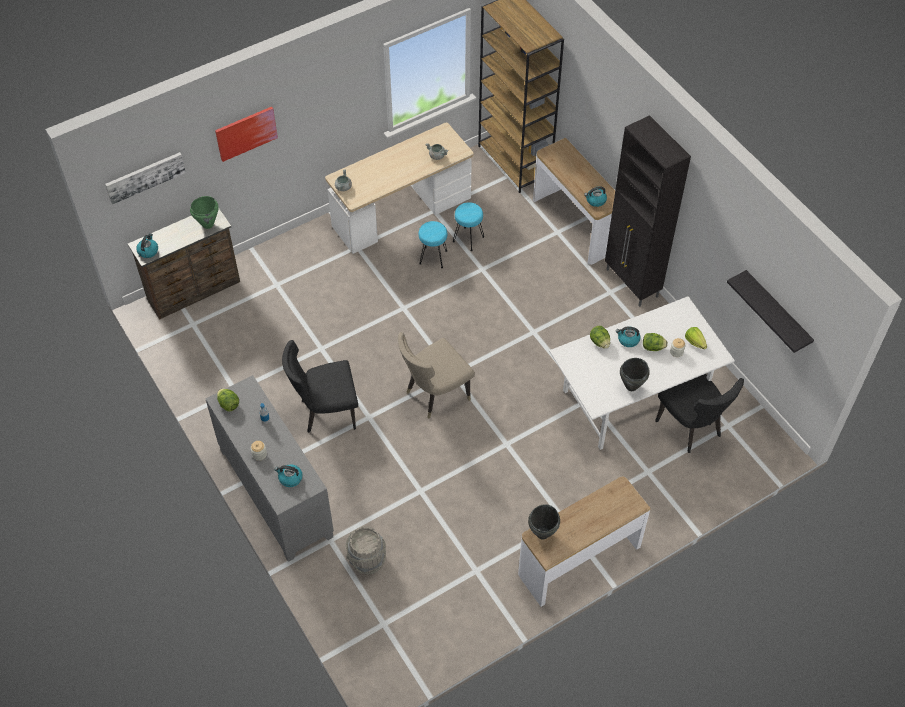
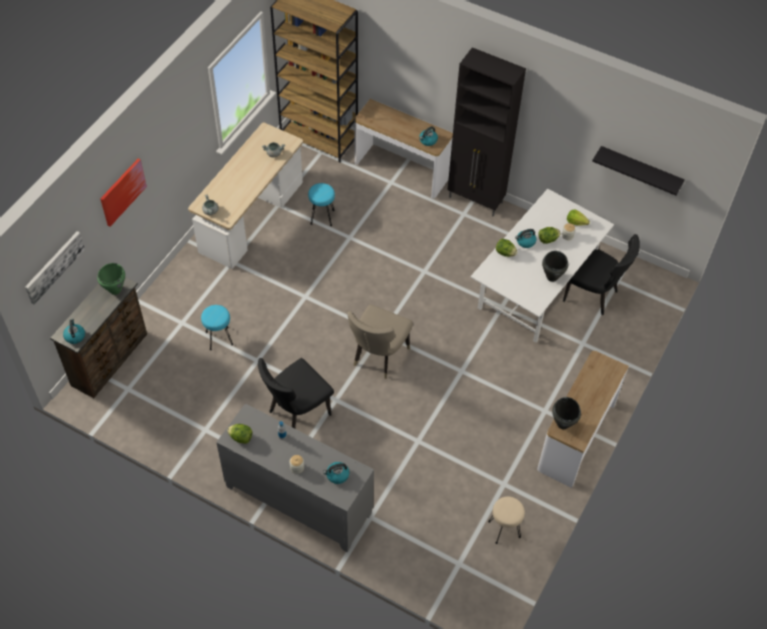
camera: 30 degrees left, 0 degrees up
(367, 559) = (411, 518): grey bucket -> none
(433, 258) = (303, 244): turquoise stool -> turquoise stool (219, 339)
(447, 614) = (504, 529): none -> beige stool

